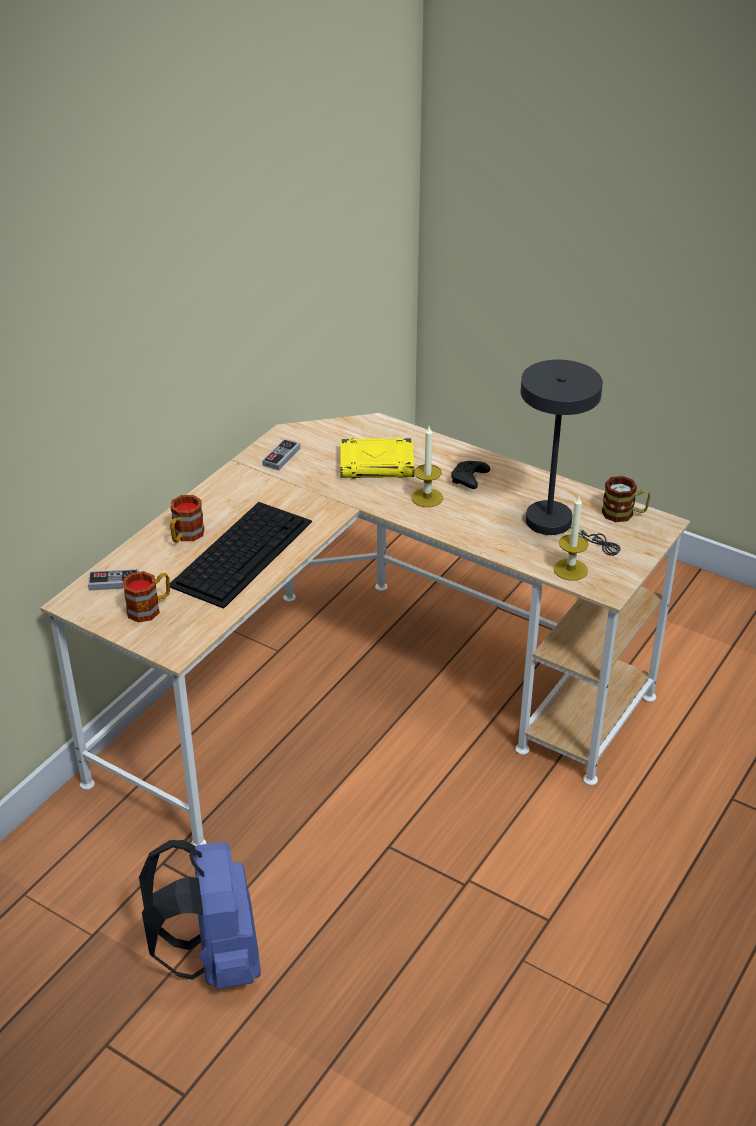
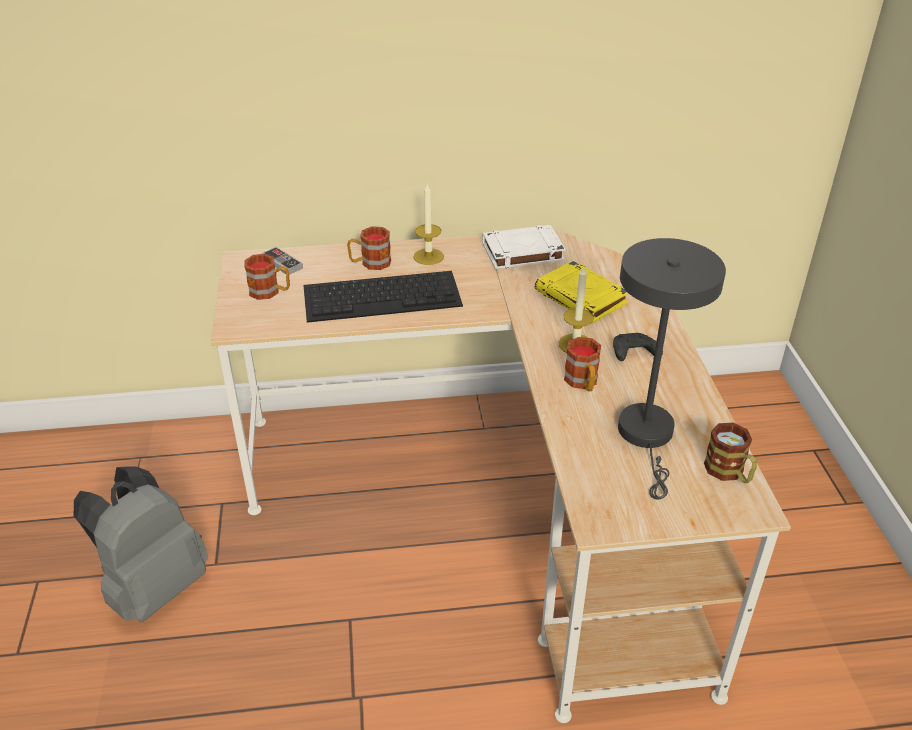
camera: 50 degrees right, 0 degrees up
(213, 958) = (154, 587): blue backpack -> grey backpack
(281, 457) = (522, 252): game controller -> white book
(472, 519) = (582, 383): none -> mug
(570, 569) = (593, 480): candle -> candle (428, 256)

